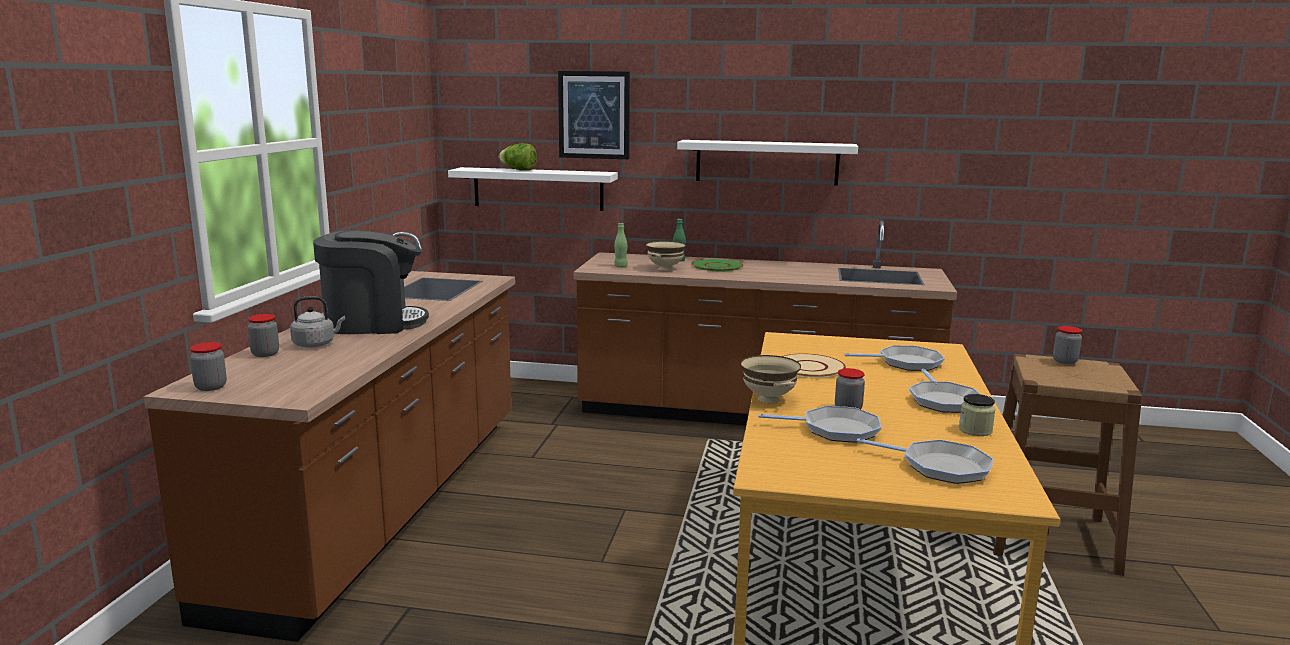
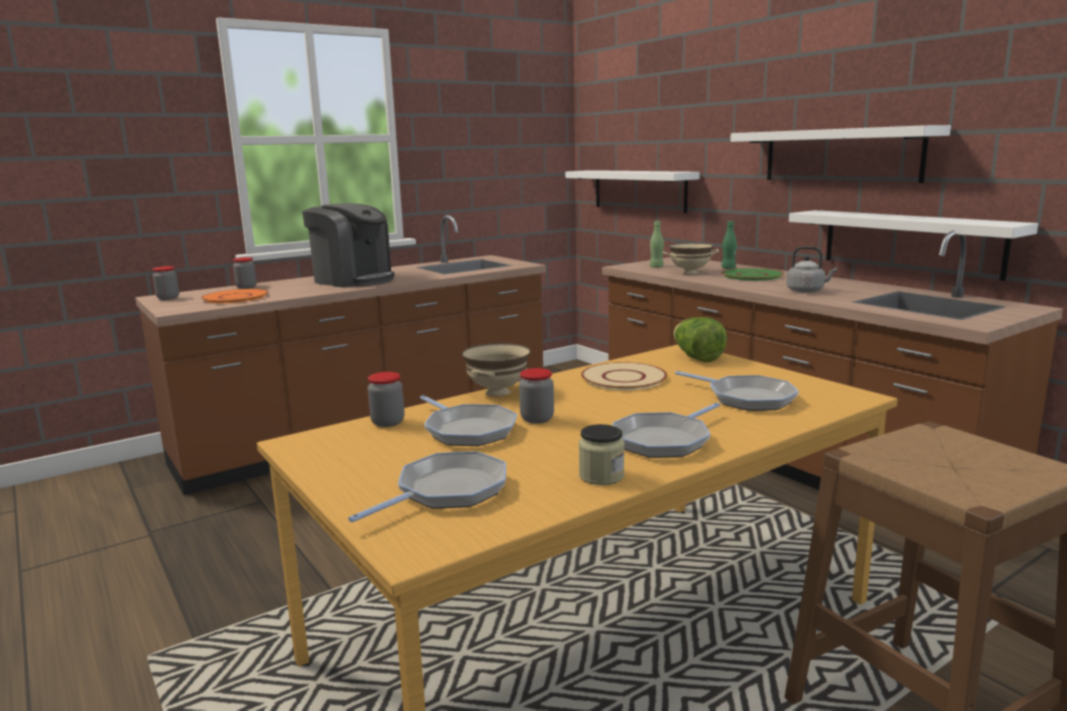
camera: 45 degrees right, 0 degrees up
(310, 368) = (235, 297): none -> orange plate
(316, 344) = (284, 286): grey kettle -> grey kettle (807, 291)
(518, 170) = (617, 171): lettuce -> lettuce (697, 358)
(594, 115) = (682, 112): picture -> none
(829, 229) = (910, 242): none -> white shelf
(940, 467) = (447, 491): frying pan -> frying pan turned 120 degrees counterclockwise
(1065, 361) = (985, 447): jar -> jar (388, 422)

